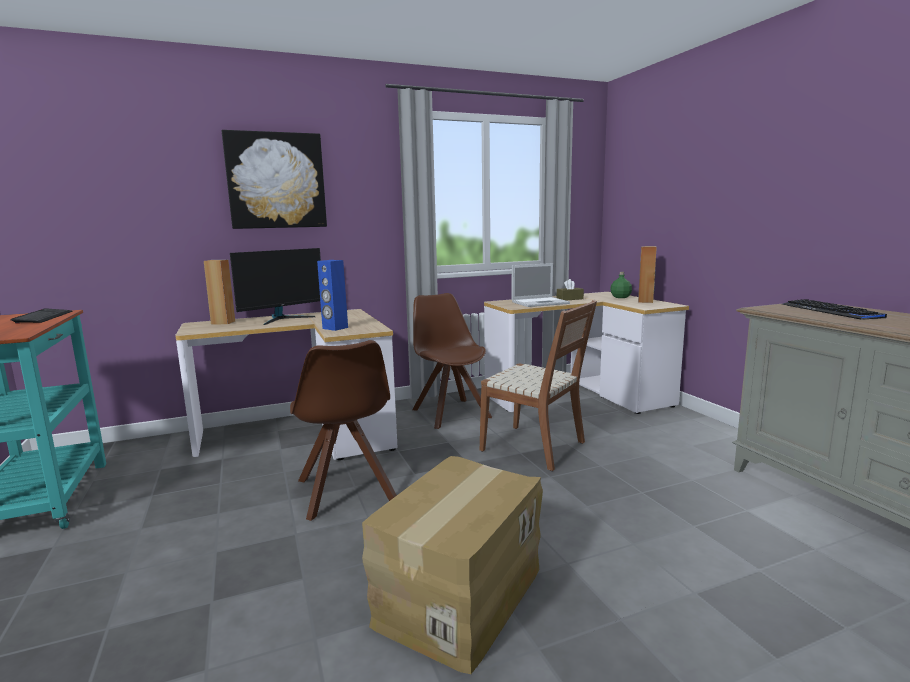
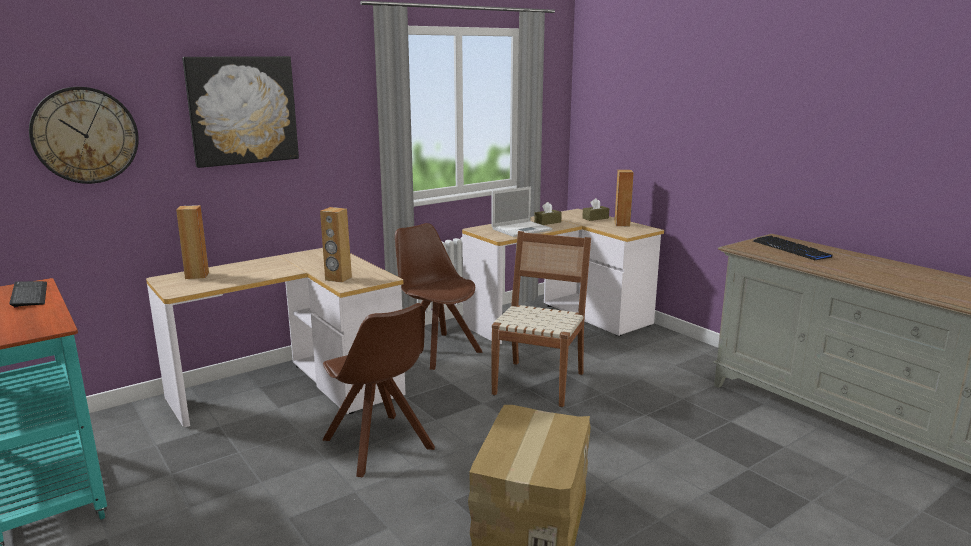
camera: 15 degrees left, 5 degrees up
(135, 195) = (85, 135): none -> wall clock
(282, 319) = (262, 266): monitor -> none
(335, 328) = (338, 279): blue speaker -> brown speaker
(536, 448) = (540, 382): chair -> chair turned 90 degrees counterclockwise
(620, 297) = (595, 218): green bottle -> brown tissue box

